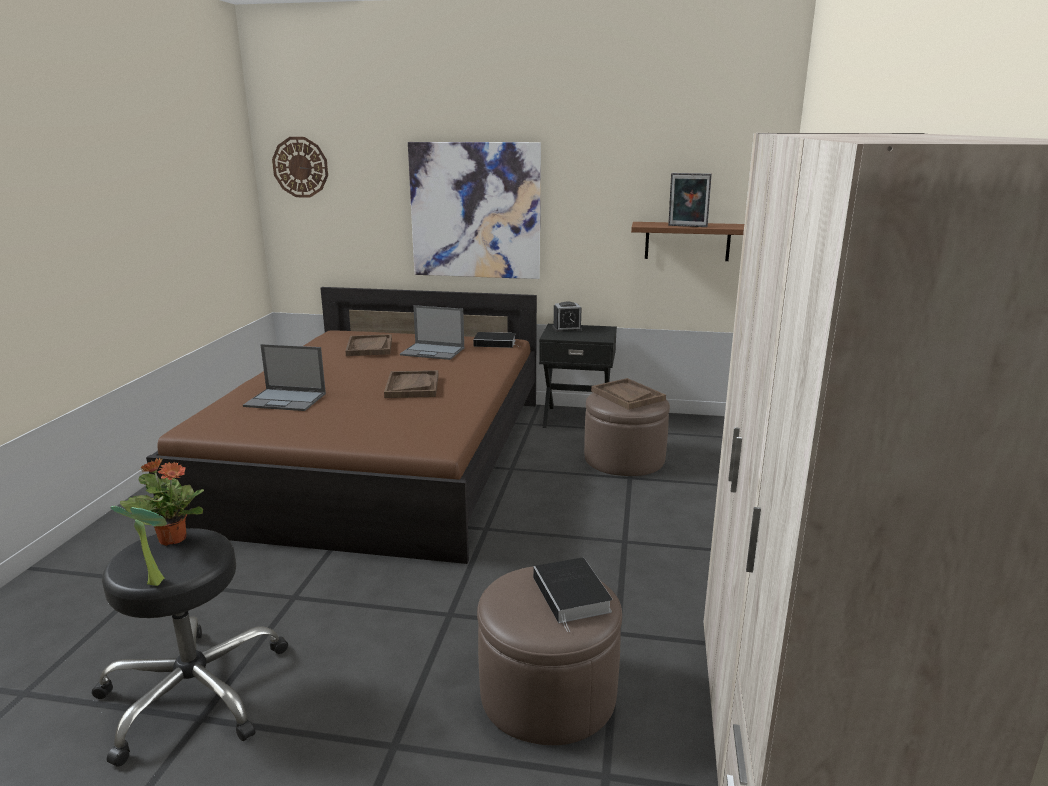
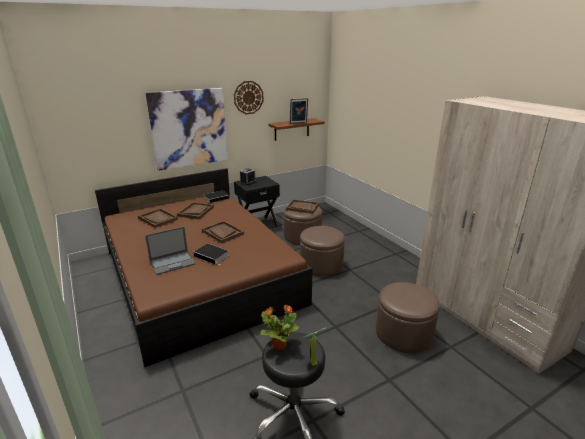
camera: 40 degrees left, 5 degrees up
(300, 167) = (68, 115): wall clock -> wall clock (248, 97)
(433, 351) = (196, 211): laptop -> brown tray
(573, 596) = (414, 291): book -> book (212, 256)
(585, 513) = (321, 264): none -> brown ottoman

